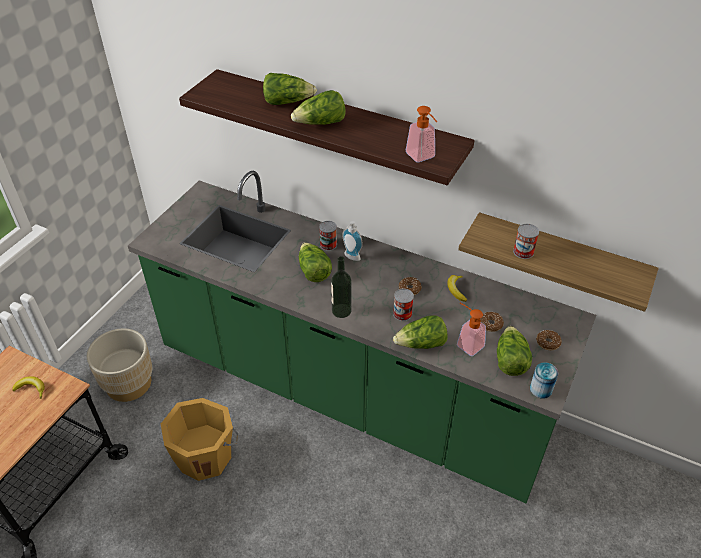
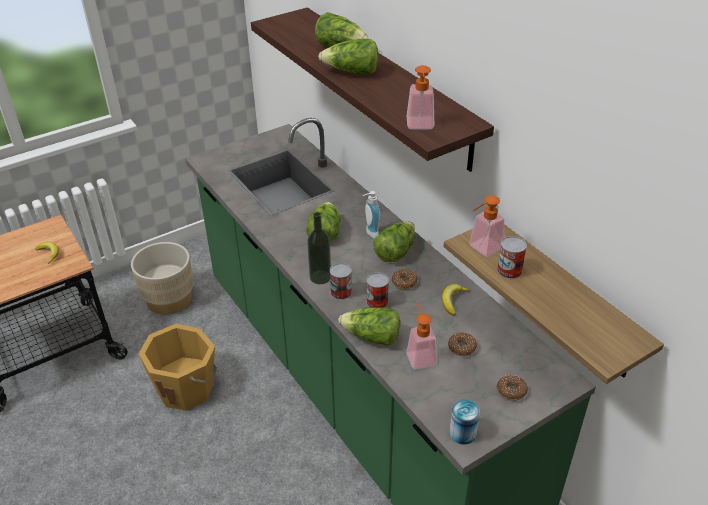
camera: 30 degrees right, 5 degrees down
(328, 244) = (358, 215): can -> can (341, 292)
(491, 242) = (481, 249): none -> soap dispenser
(510, 360) = (453, 390): lettuce -> lettuce (395, 251)

